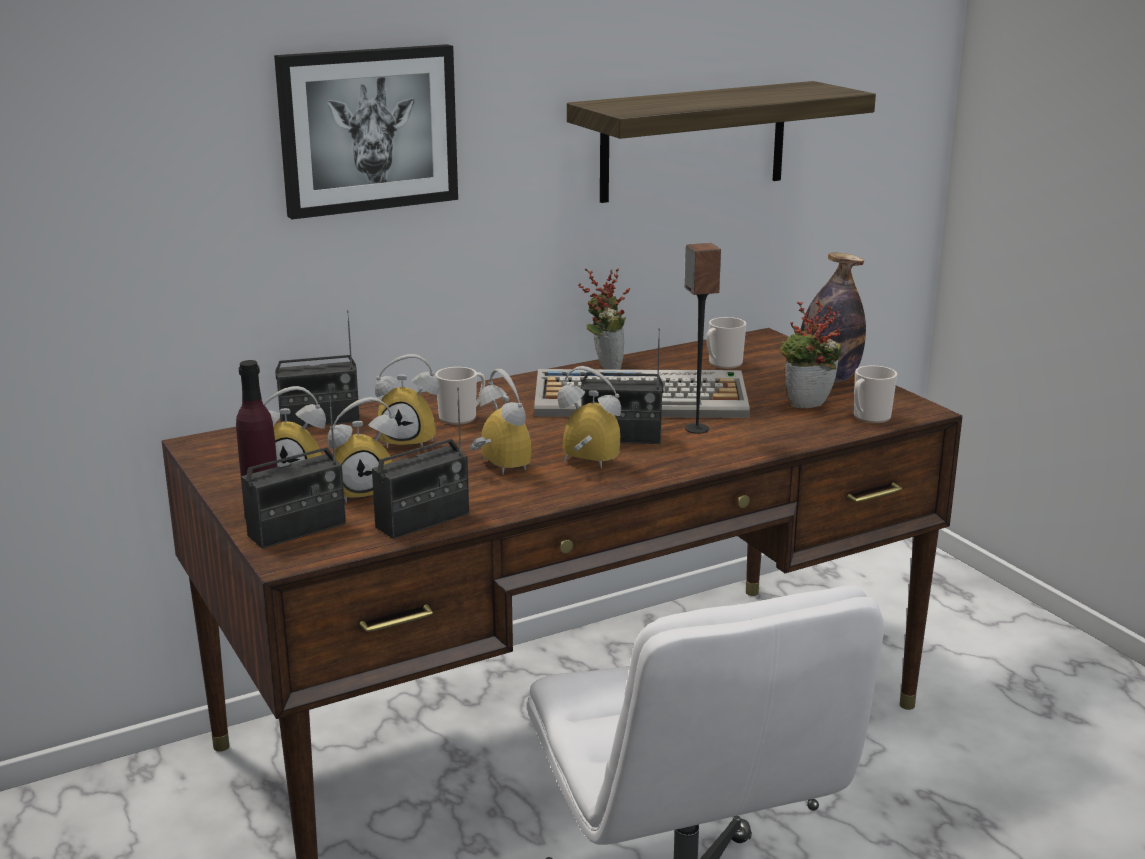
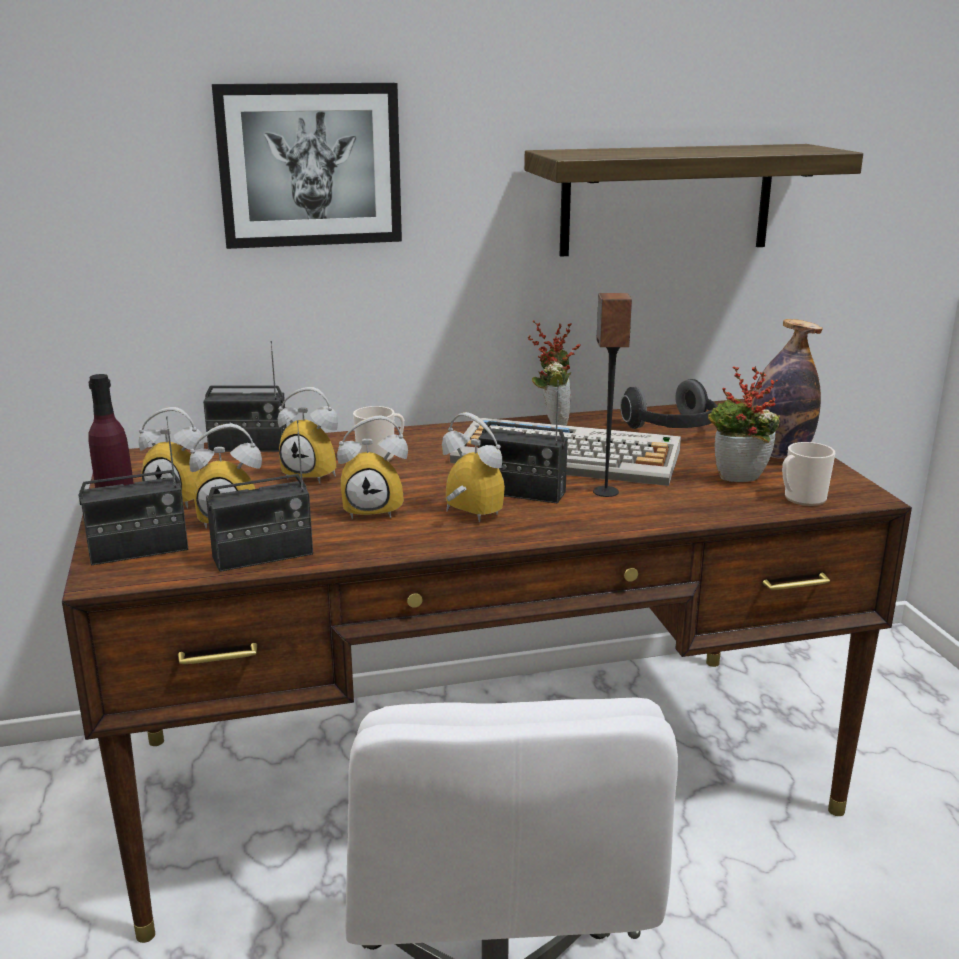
camera: 15 degrees right, 0 degrees up
(496, 467) = (375, 509): alarm clock -> alarm clock turned 105 degrees clockwise
(722, 364) = (673, 429): mug -> headphones

